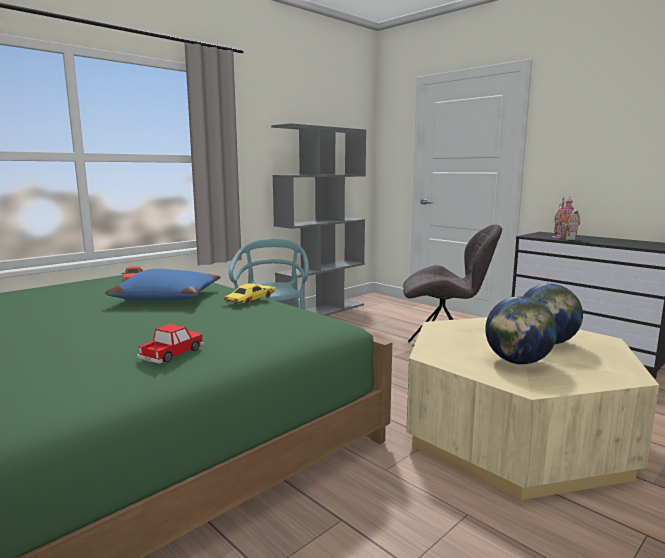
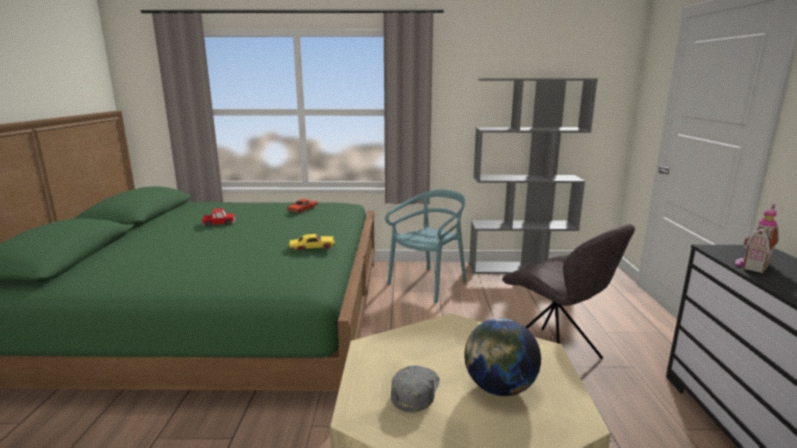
camera: 45 degrees right, 5 degrees up
(168, 297) = (282, 230): blue pillow -> none
(172, 353) = (178, 275): toy car -> toy car (219, 223)
(517, 362) = (415, 390): globe -> grey cap

